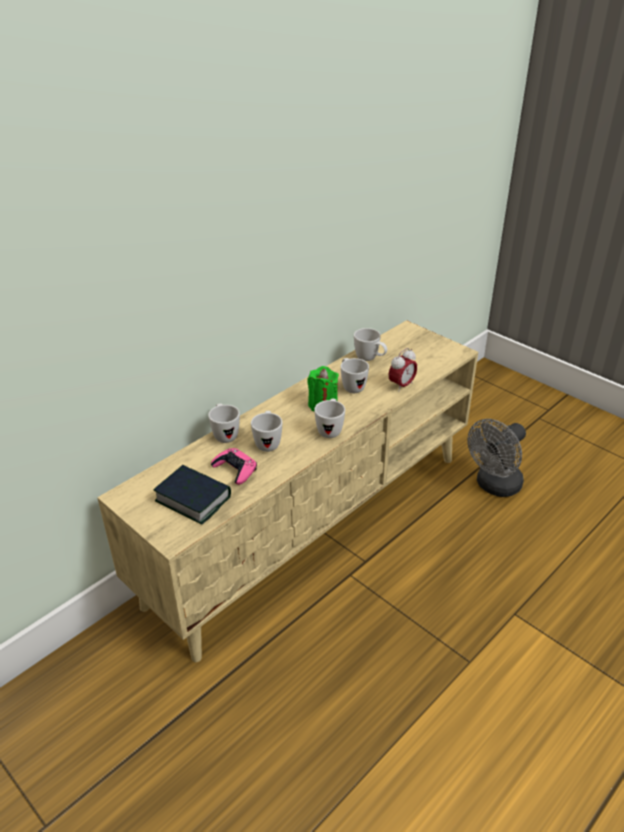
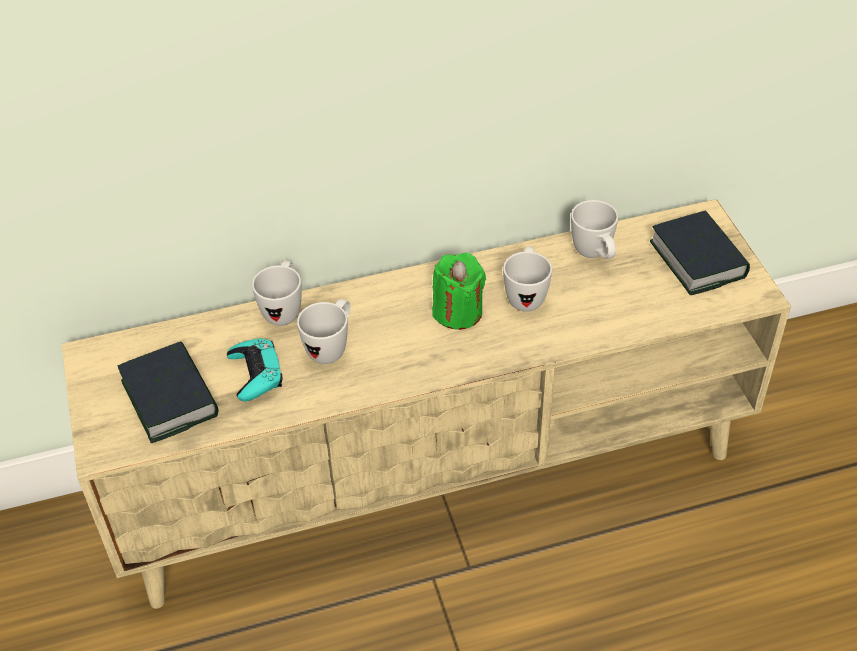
camera: 30 degrees right, 10 degrees up
(235, 469) = (256, 374): pink game controller -> turquoise game controller
(330, 429) = (435, 361): white mug -> none
(401, 386) = (605, 324): alarm clock -> none
(420, 346) = (697, 259): none -> book
(494, 486) = (764, 533): grey fan -> none

